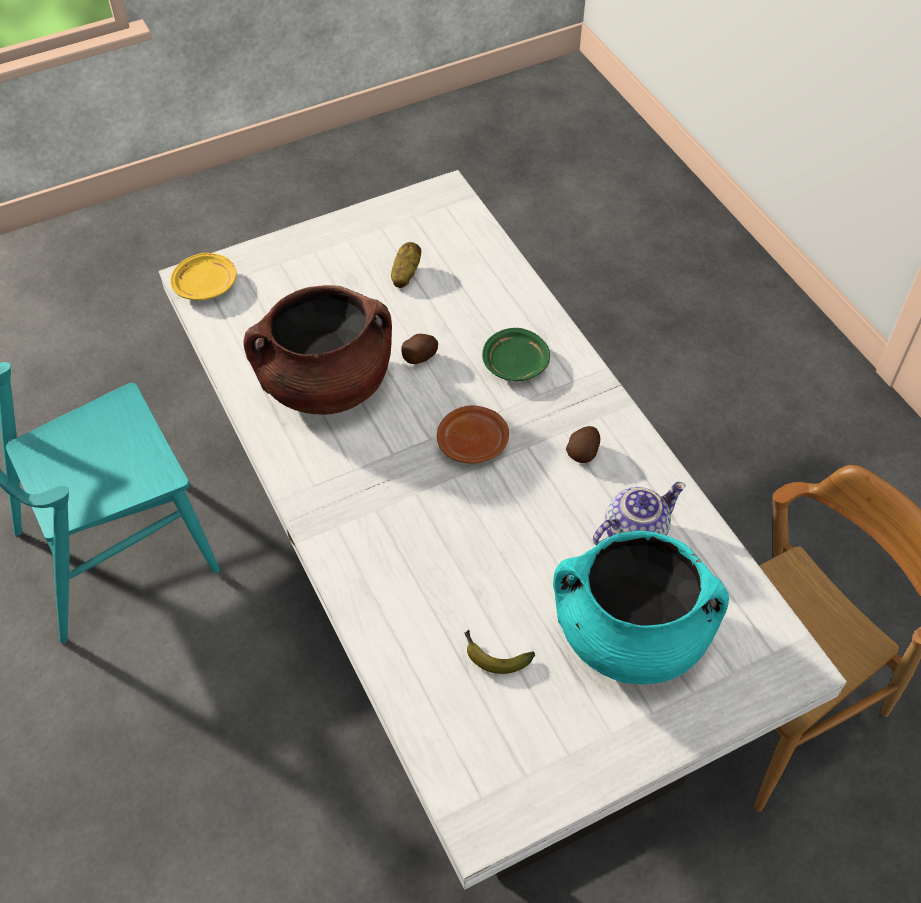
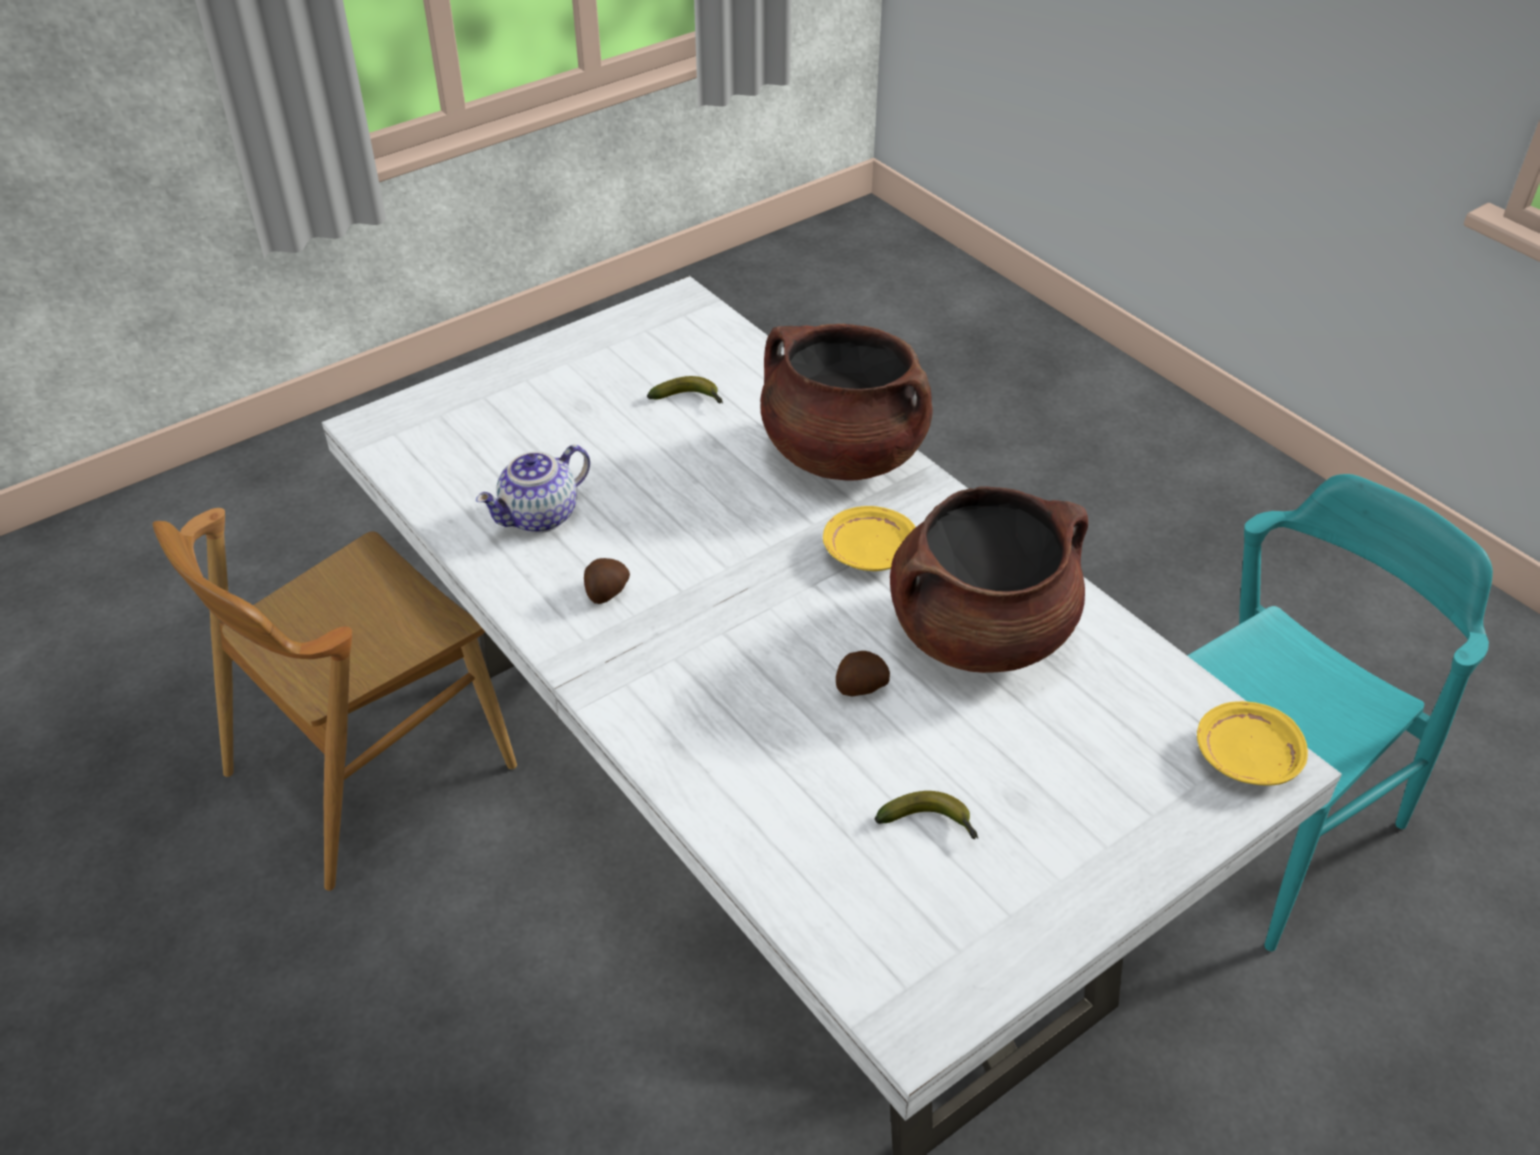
camera: 170 degrees right, 10 degrees down
(370, 564) = (842, 454): none -> brown cooking pot
(381, 460) = (868, 552): none -> yellow plate
(405, 274) = (931, 824): potato -> banana
(473, 442) = (755, 587): brown plate -> none
(515, 364) = (715, 696): green plate -> none
(630, 635) = (547, 430): turquoise cooking pot -> none

